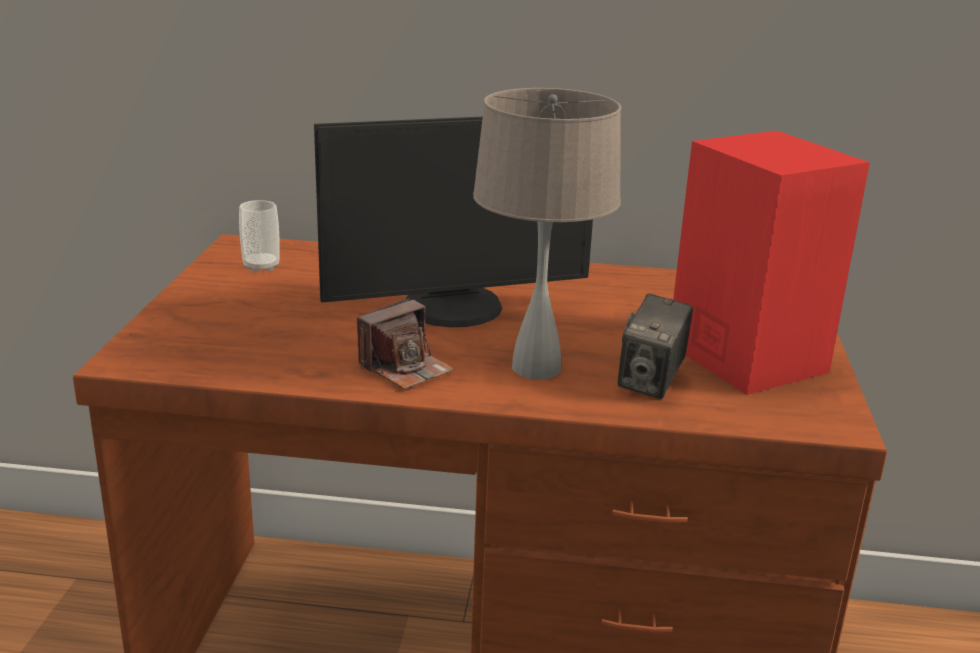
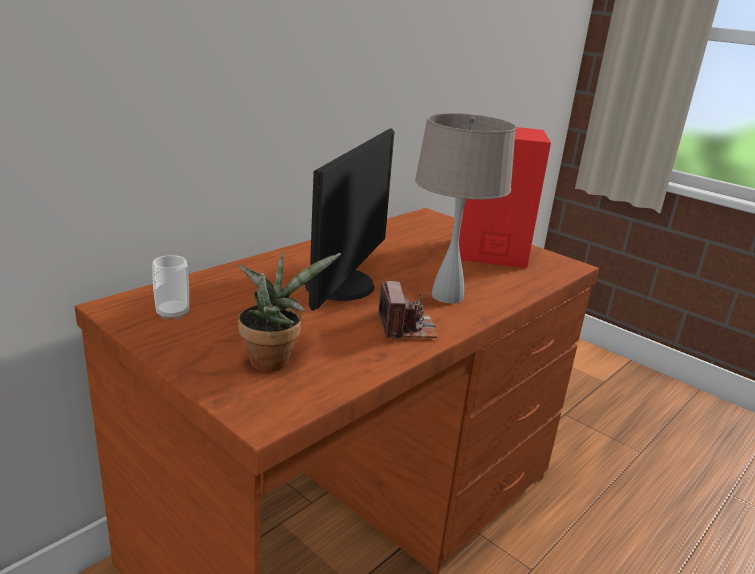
camera: 55 degrees left, 0 degrees up
(235, 331) = (274, 359): none -> potted plant
(651, 382) = (494, 280): camera -> none

